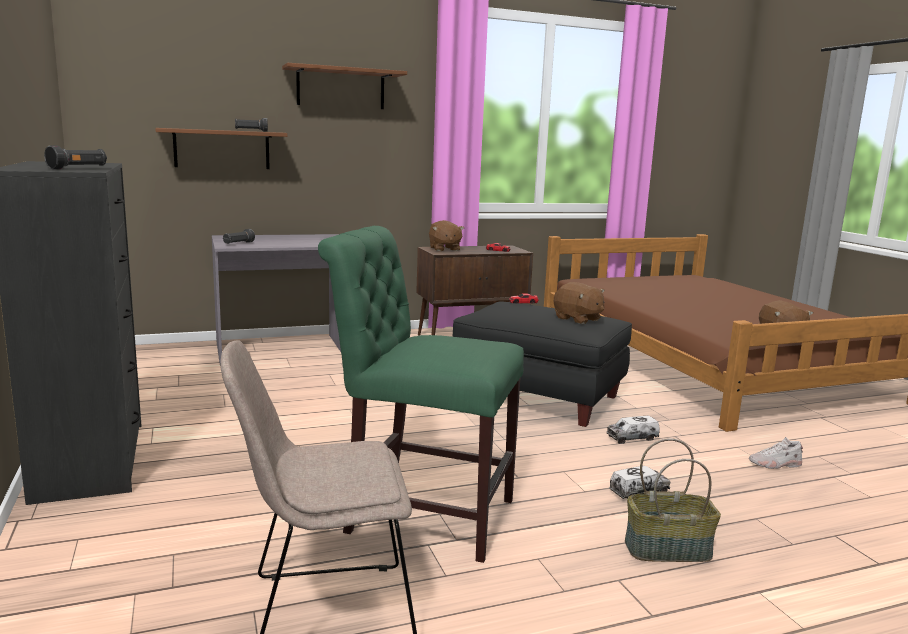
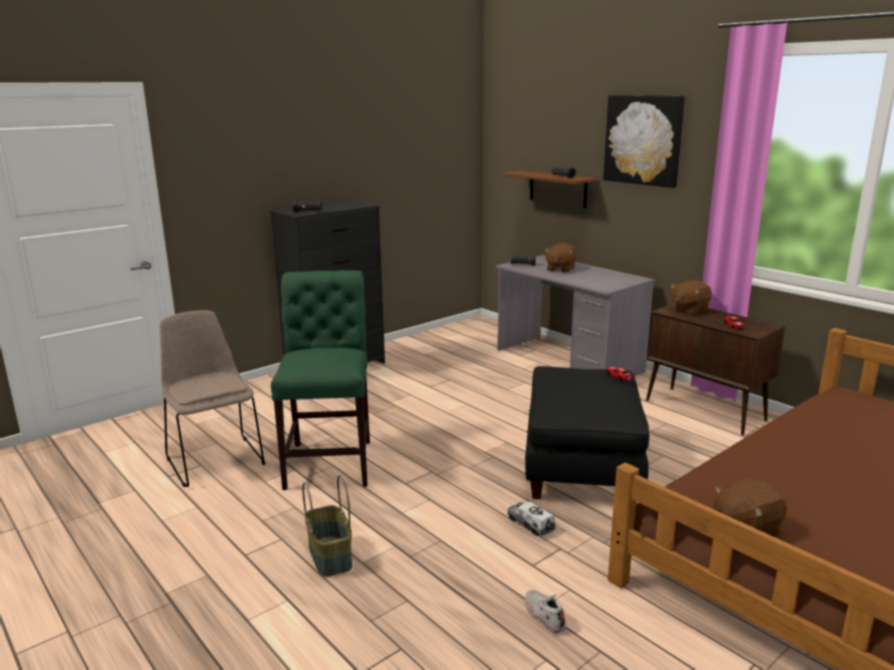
camera: 70 degrees right, 5 degrees up
(341, 88) = (643, 140): shelf -> picture
(577, 319) = (586, 403): brown plush toy -> brown plush toy (560, 269)
(639, 492) = (417, 537): toy truck -> none

